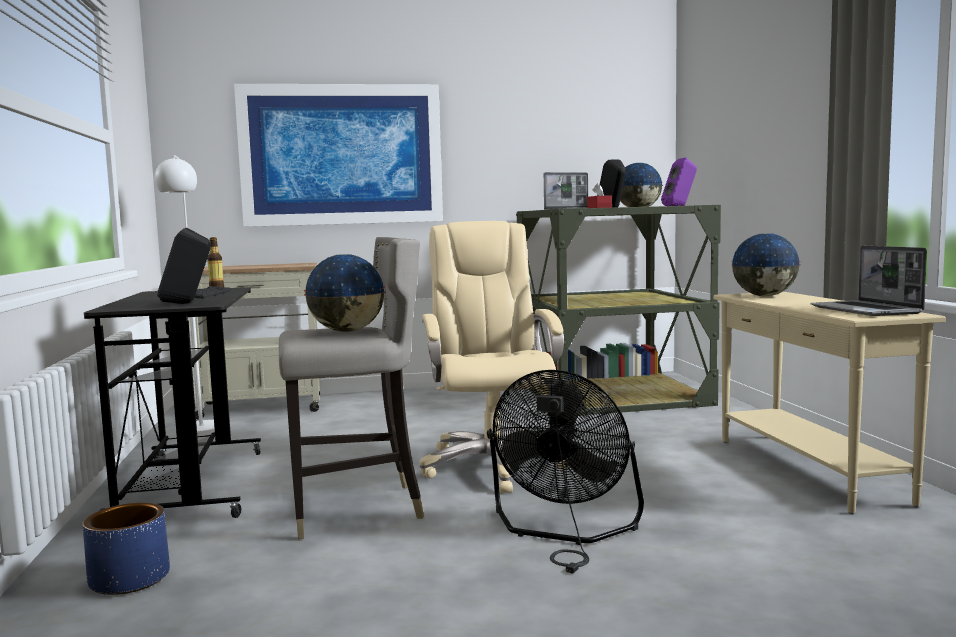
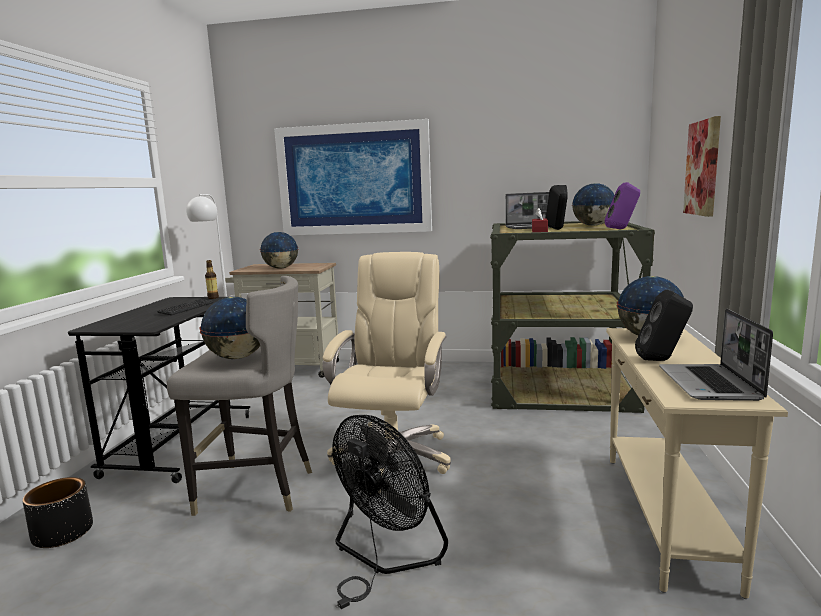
camera: 20 degrees right, 5 degrees up
(129, 579) = (63, 533): blue planter -> black planter
(186, 303) = (145, 323): black speaker -> black speaker (662, 360)
(253, 266) = (281, 268): none -> globe
(770, 138) = (703, 168): none -> picture

